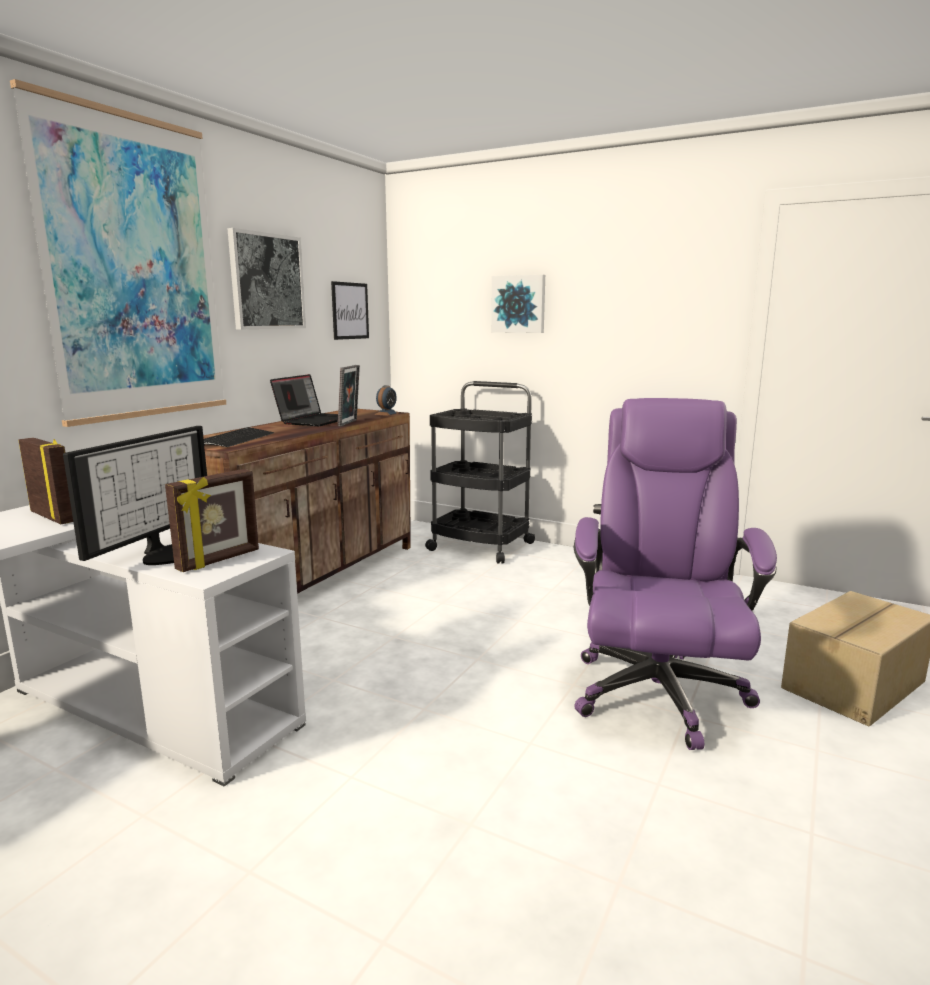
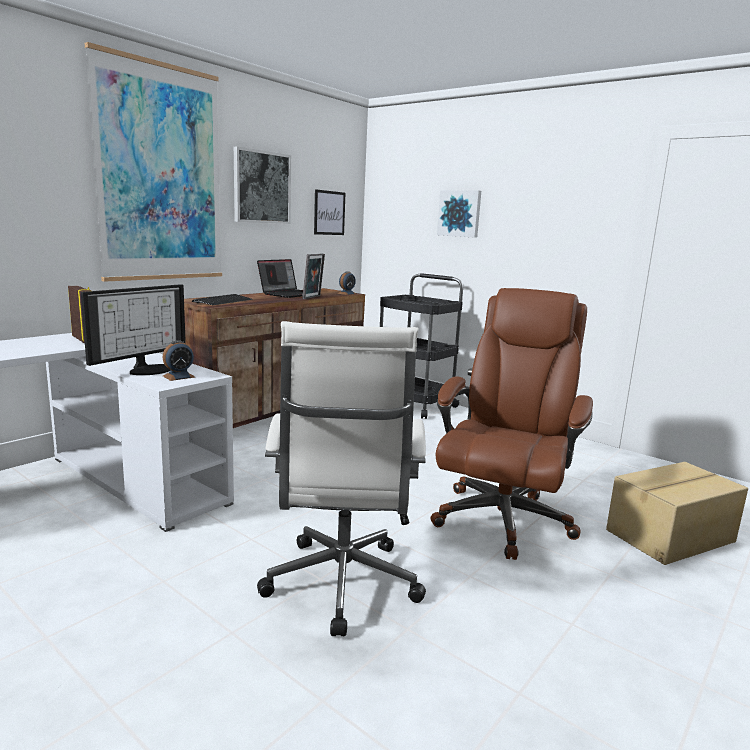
camera: 10 degrees right, 0 degrees up
(219, 560) = (179, 376): picture frame -> alarm clock
(505, 834) = (341, 588): none -> white office chair
(657, 693) = (502, 520): purple office chair -> brown office chair

